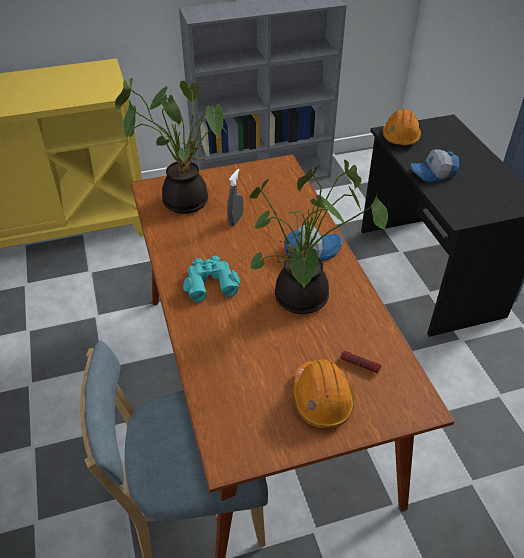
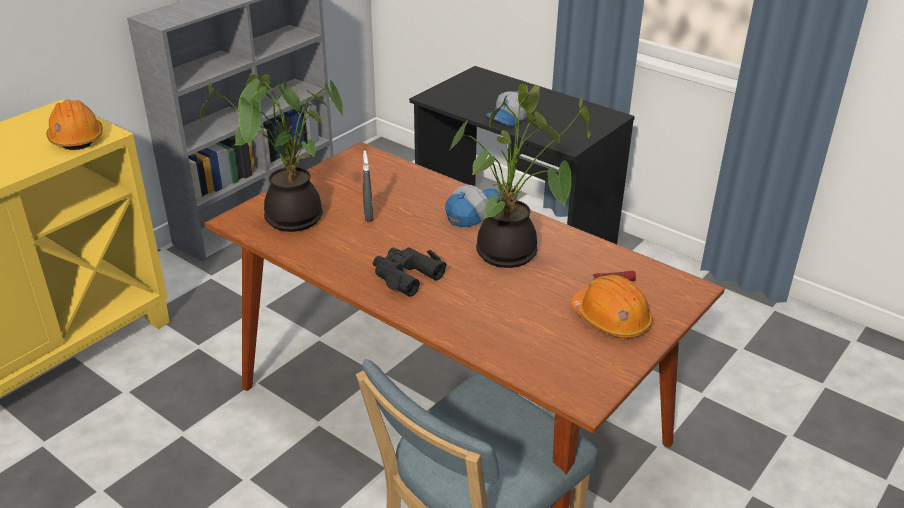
camera: 35 degrees left, 10 degrees down
(210, 282) = (405, 276): turquoise binoculars -> black binoculars
(400, 136) = (446, 97): orange hard hat -> orange hard hat (76, 138)

